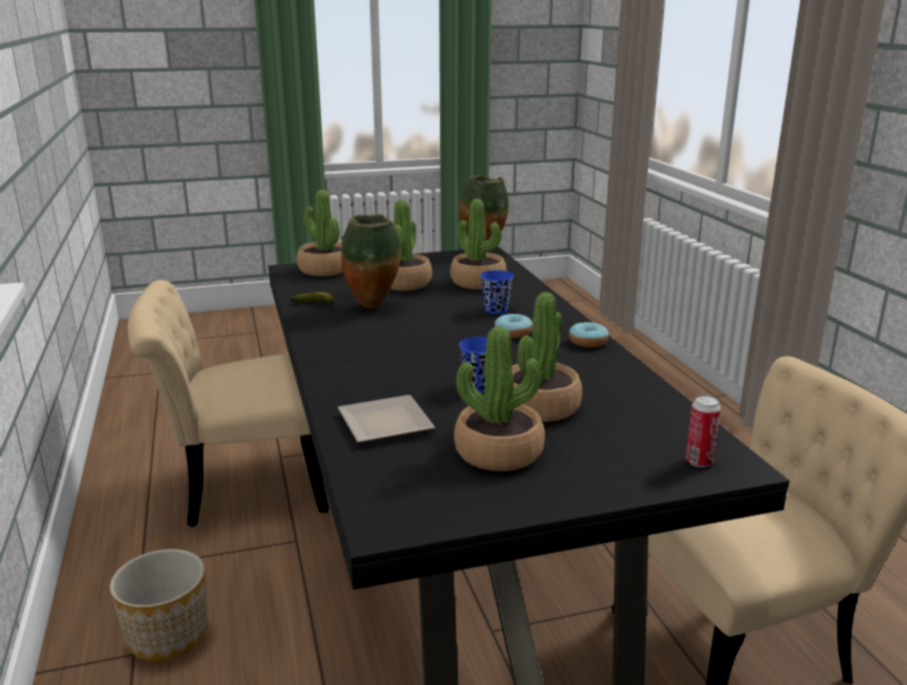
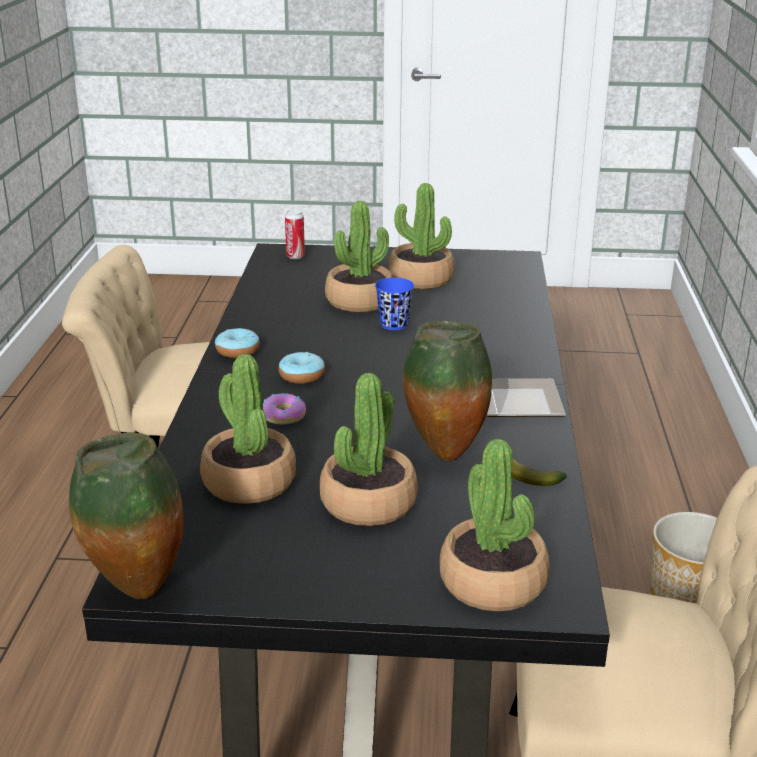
camera: 160 degrees left, 5 degrees up
(383, 425) = (495, 307): plate -> plate (522, 402)
(496, 310) = (284, 415): blue cup -> donut

